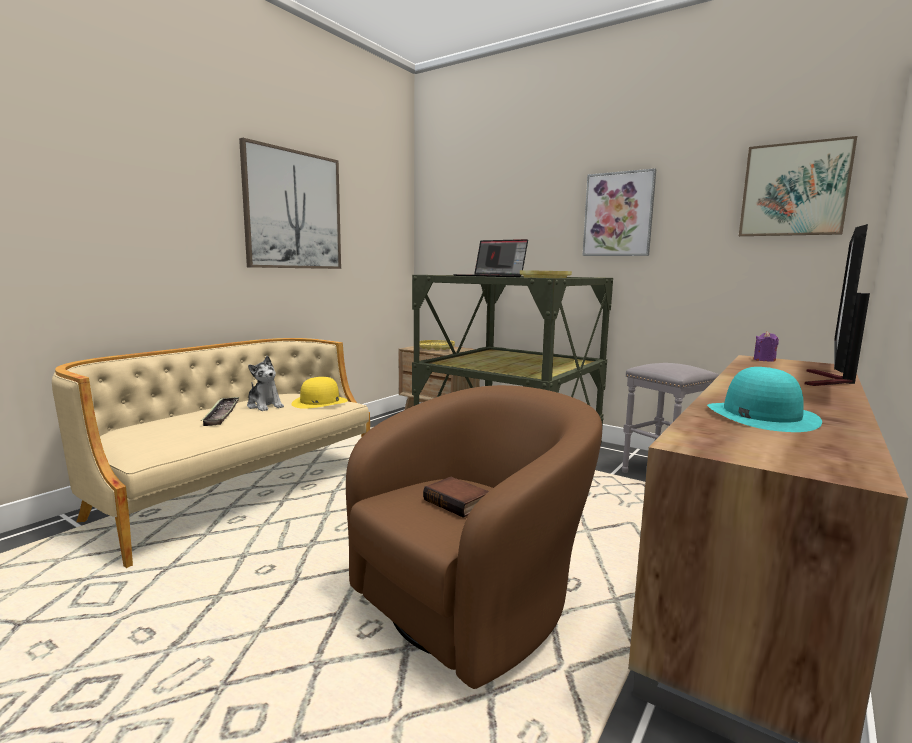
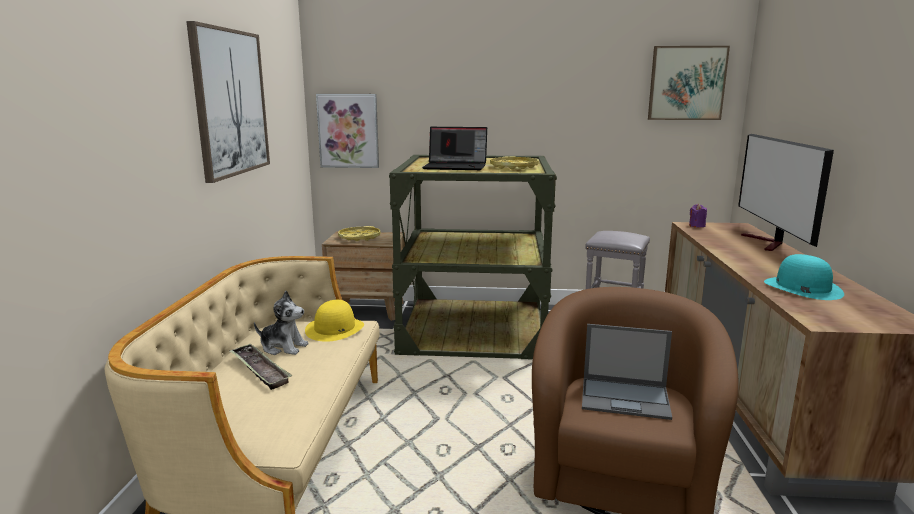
camera: 30 degrees left, 5 degrees up
(458, 502) = (626, 398): book -> laptop
(618, 214) = (545, 96): picture -> picture (348, 131)

